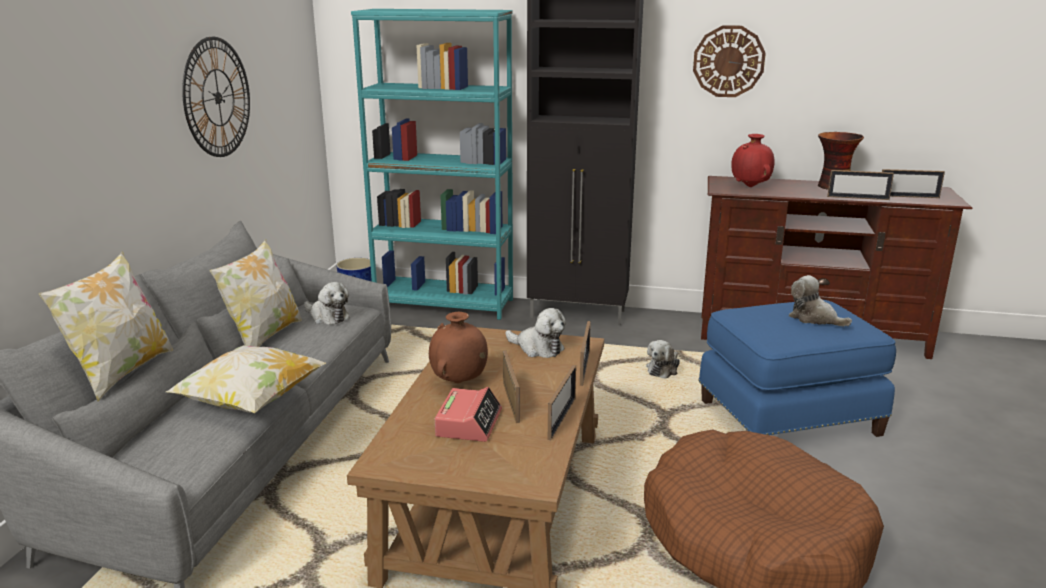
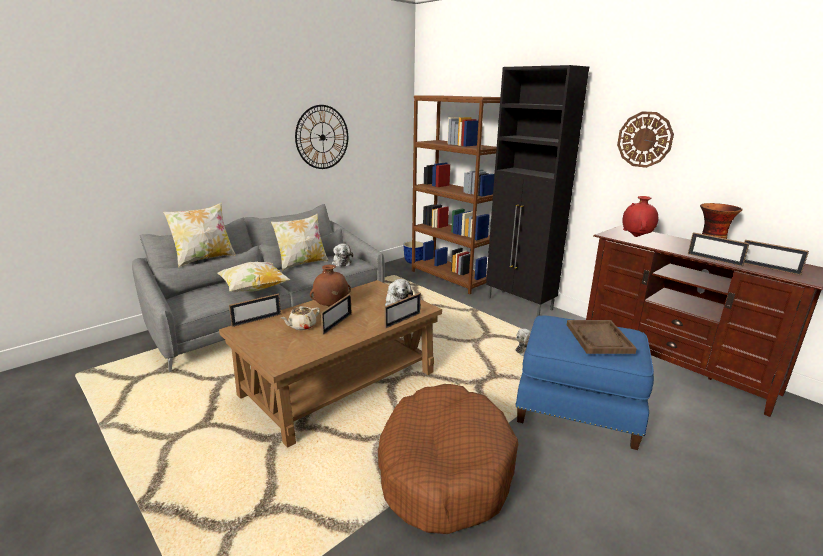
camera: 35 degrees right, 0 degrees up
(444, 304) = (450, 278): turquoise bookcase -> brown bookcase
(469, 423) = (302, 326): alarm clock -> beige teapot
(561, 418) = (346, 340): picture frame -> picture frame (257, 320)
(814, 318) = (599, 338): plush toy -> brown tray

